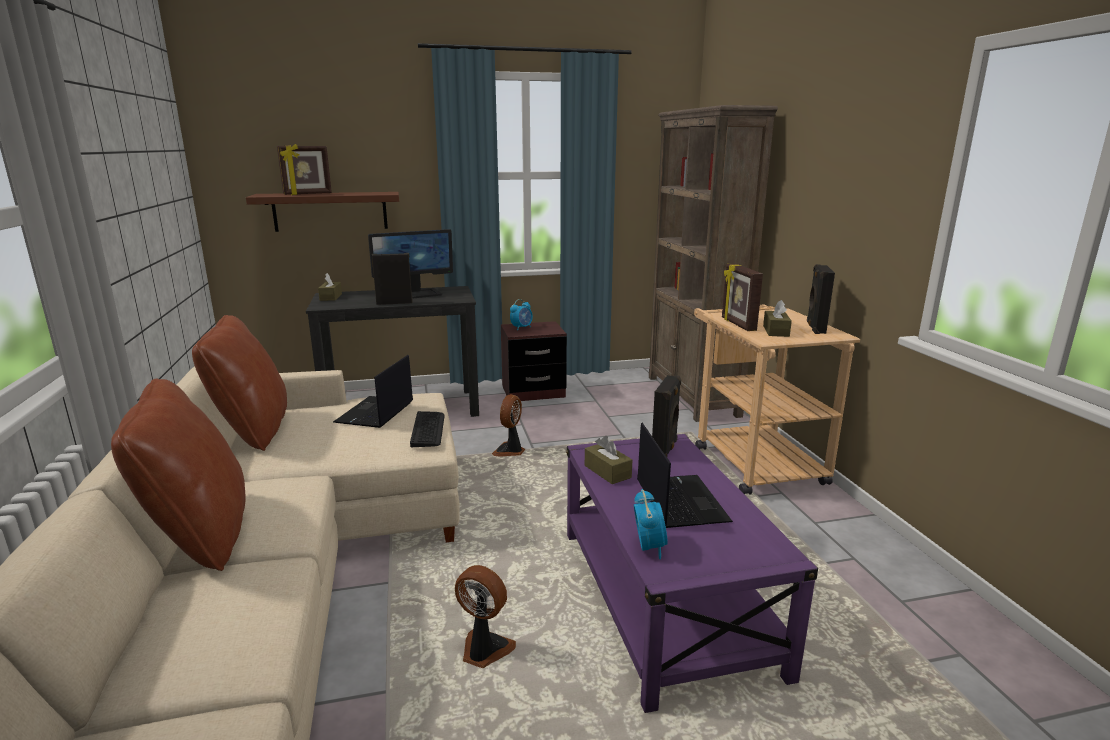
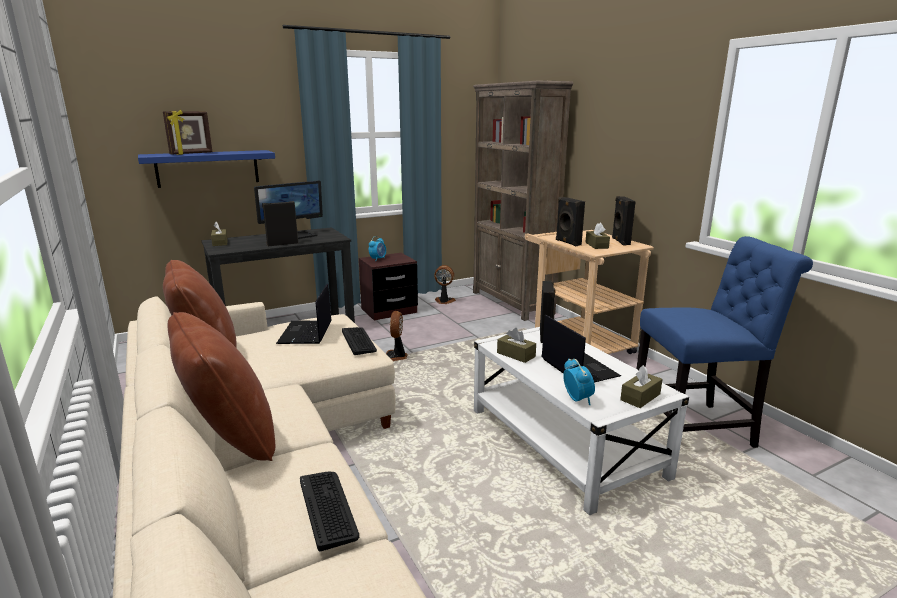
camera: 15 degrees left, 0 degrees up
(234, 646) = (328, 508): none -> keyboard
(330, 211) = (208, 168): brown shelf -> blue shelf
(484, 650) = (456, 497): fan -> fan (444, 301)
(664, 598) = (563, 442): purple coffee table -> white coffee table
(737, 324) = (567, 242): picture frame -> black speaker
(741, 558) = (640, 397): none -> brown tissue box
(872, 610) = (697, 428): none -> blue chair

